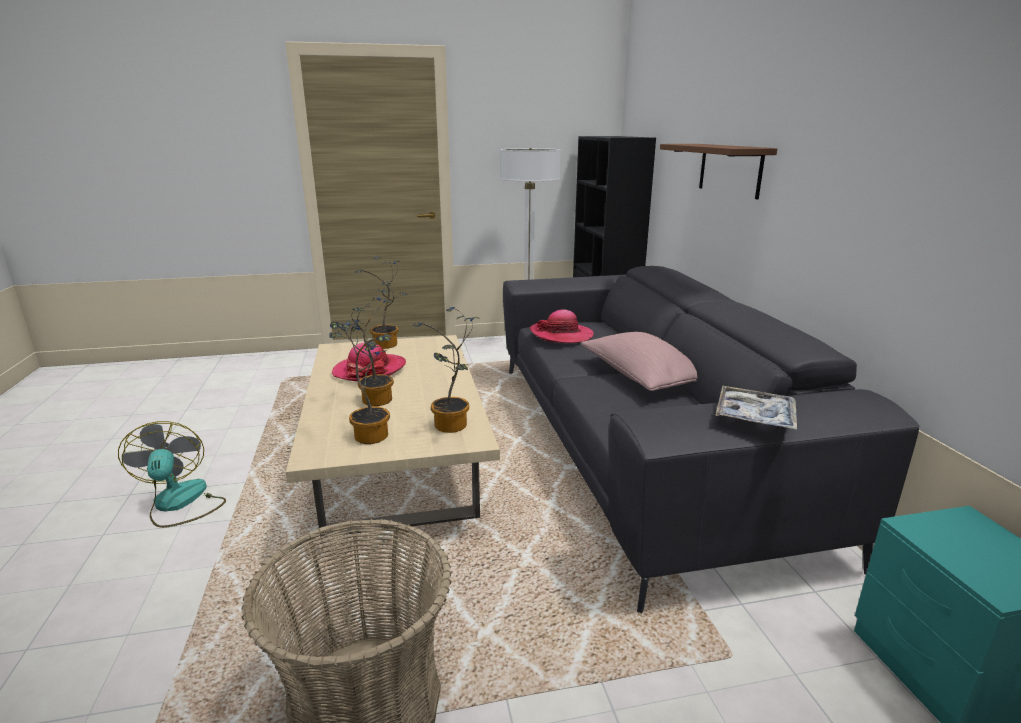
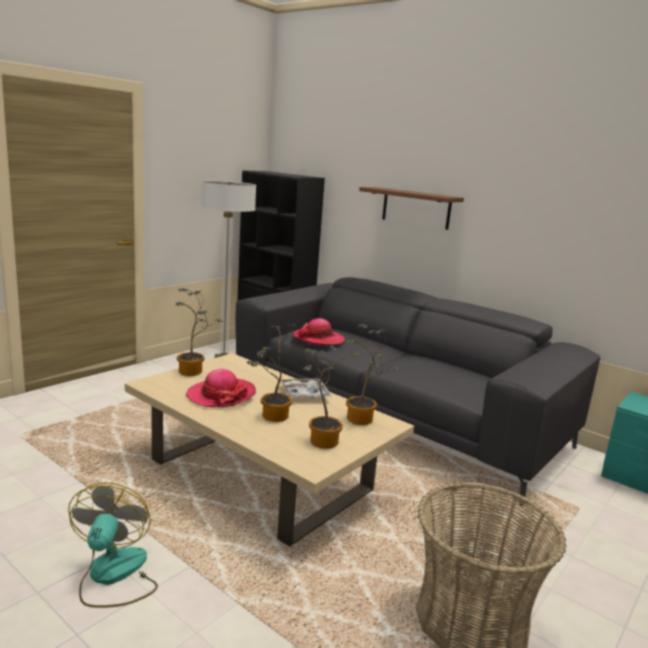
camera: 40 degrees left, 5 degrees down
(180, 503) = (113, 576): fan -> fan turned 60 degrees clockwise
(640, 377) = (413, 360): pink pillow -> none
(755, 416) = (553, 365): tray -> tray (304, 394)

